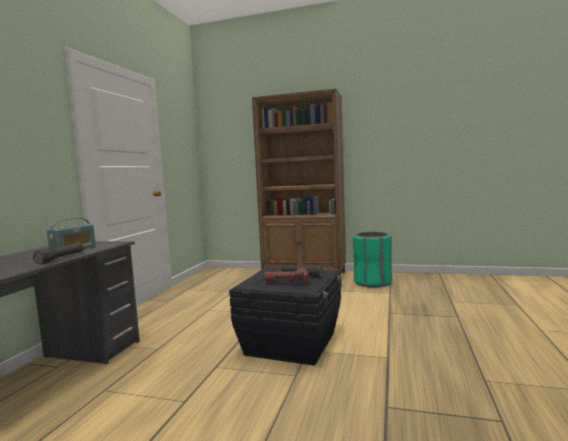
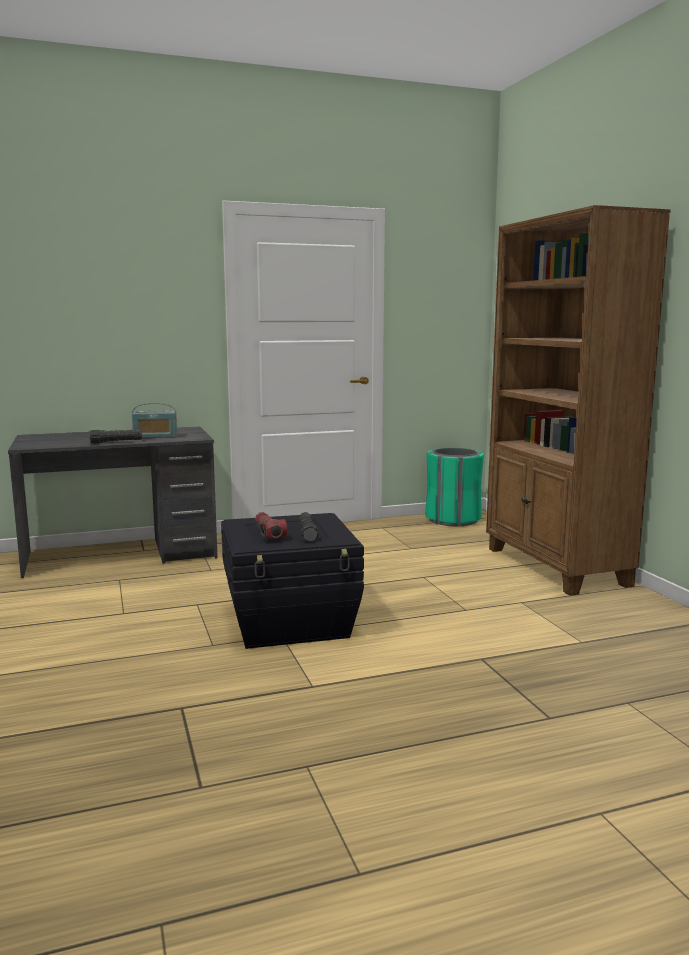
camera: 55 degrees right, 5 degrees up
(372, 282) = (616, 618): green trash can -> green trash can (453, 519)

